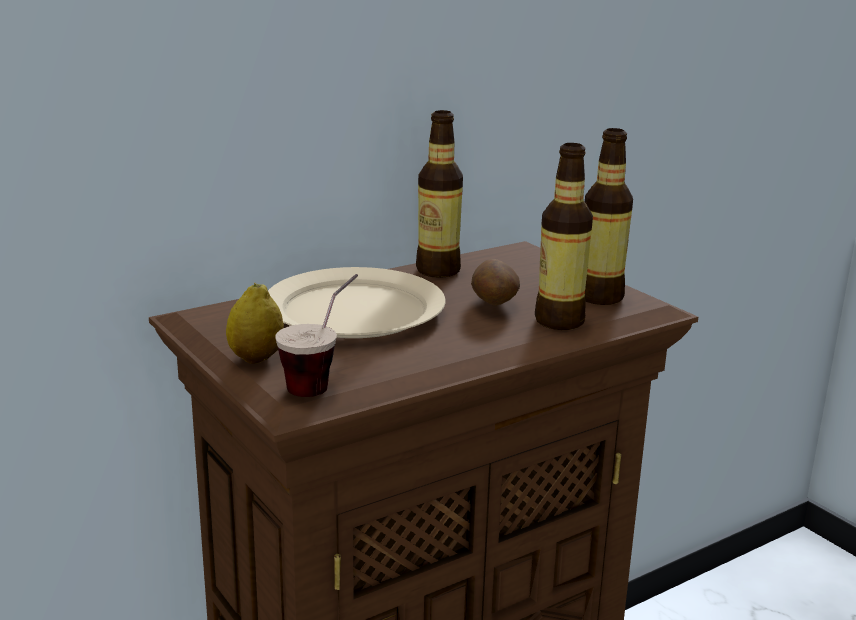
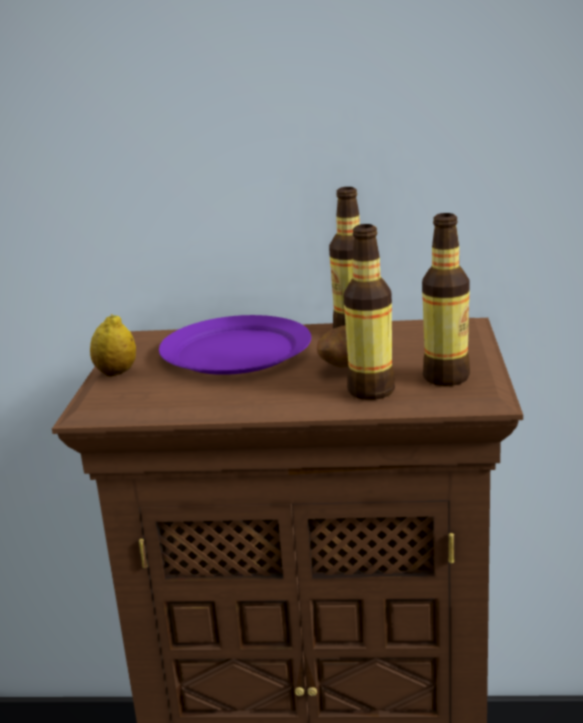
camera: 40 degrees right, 0 degrees up
(323, 381) = (126, 398): cup -> none
(353, 310) = (235, 351): beige plate -> purple plate

